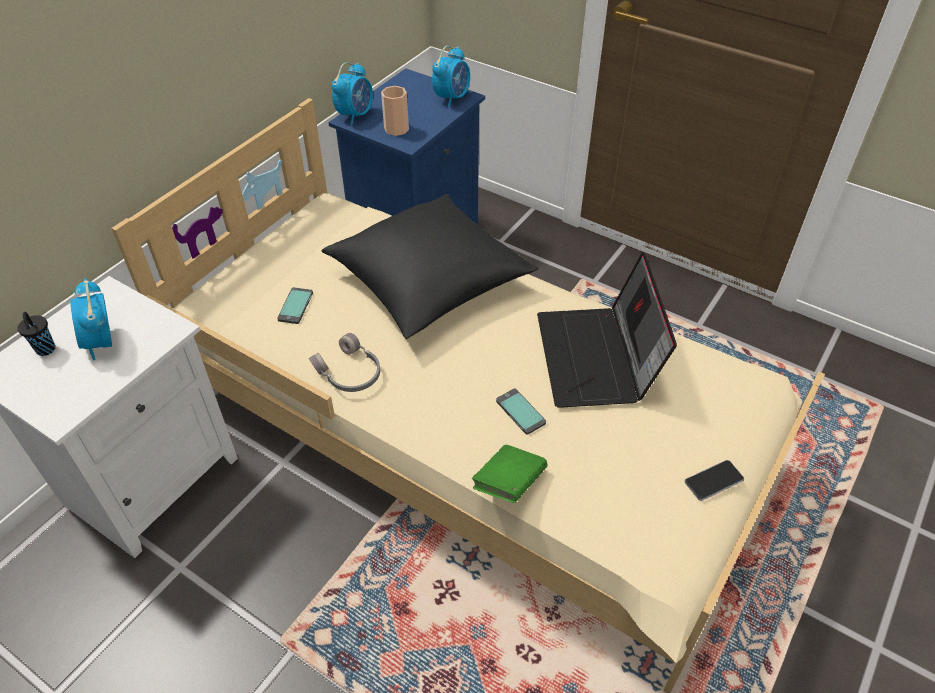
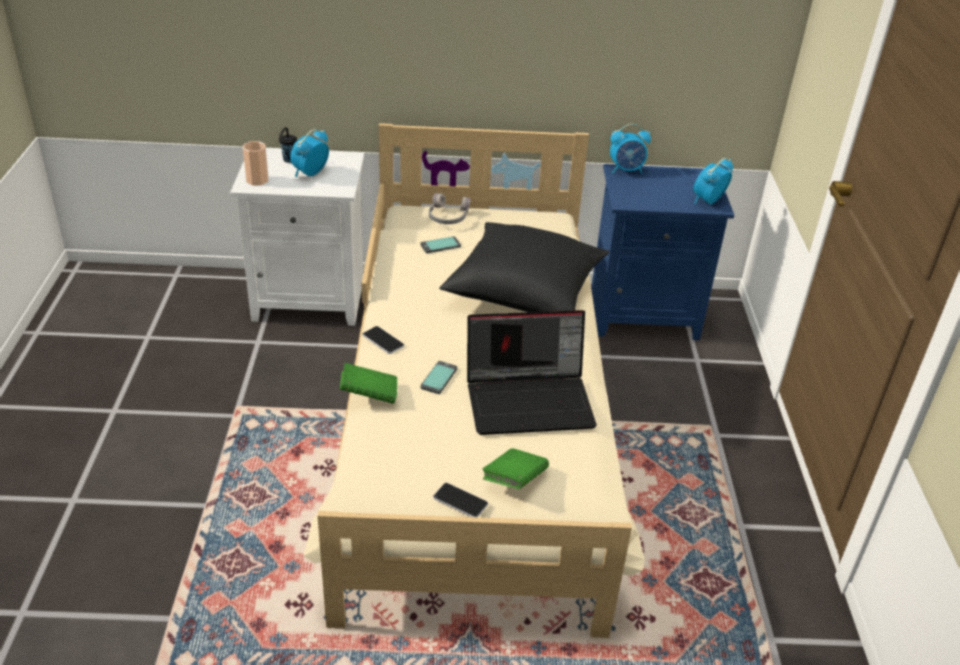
camera: 55 degrees right, 10 degrees down
(349, 373) = (403, 290): grey headphones -> grey headphones (447, 216)
(396, 129) = (633, 192): cup -> cup (257, 180)
(424, 430) = (383, 341): none -> phone
(452, 97) = (708, 201): alarm clock -> alarm clock turned 135 degrees clockwise
(597, 359) = (530, 400): laptop -> laptop turned 150 degrees counterclockwise
(704, 426) = (514, 480): none -> green book

